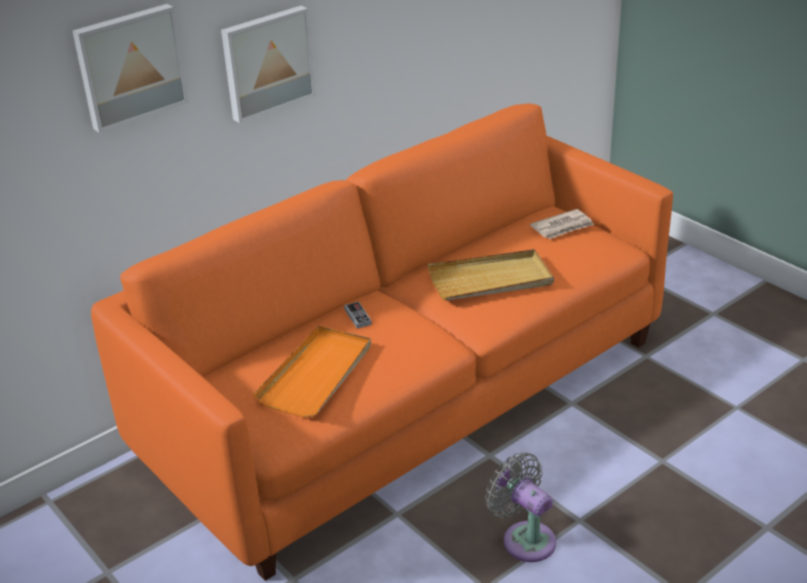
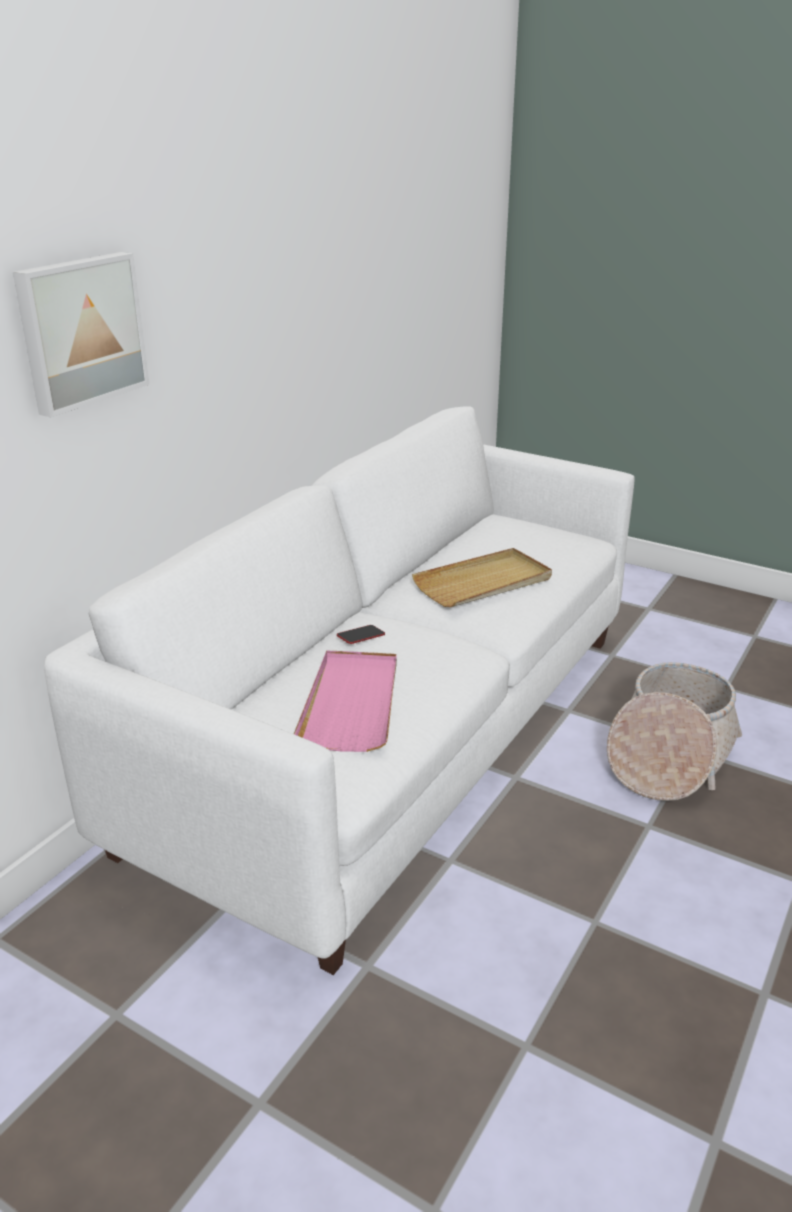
camera: 20 degrees left, 5 degrees down
(267, 62) = (222, 344): picture -> none
(317, 374) = (352, 703): orange tray -> pink tray
(358, 317) = (361, 637): game controller -> phone
(409, 398) = (396, 734): orange sofa -> white sofa
(525, 538) = (605, 857): grey fan -> none
(563, 227) = (521, 528): newspaper -> none
(637, 462) = (668, 756): none -> basket

